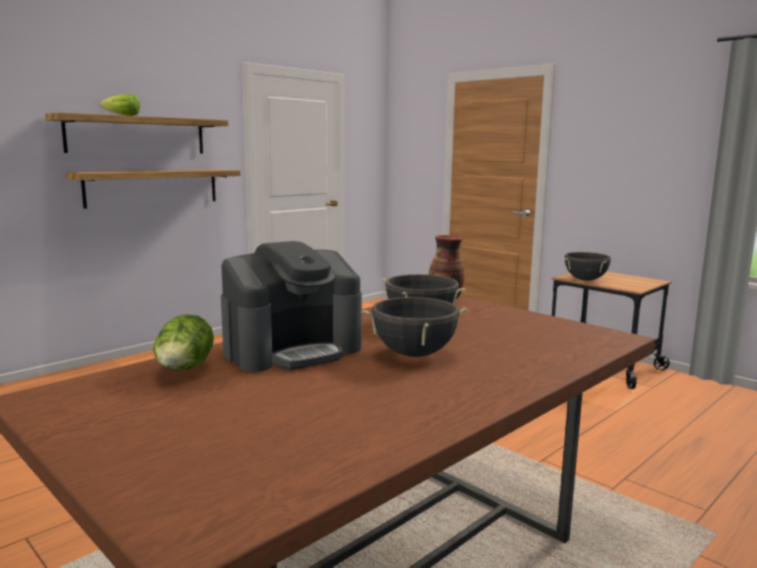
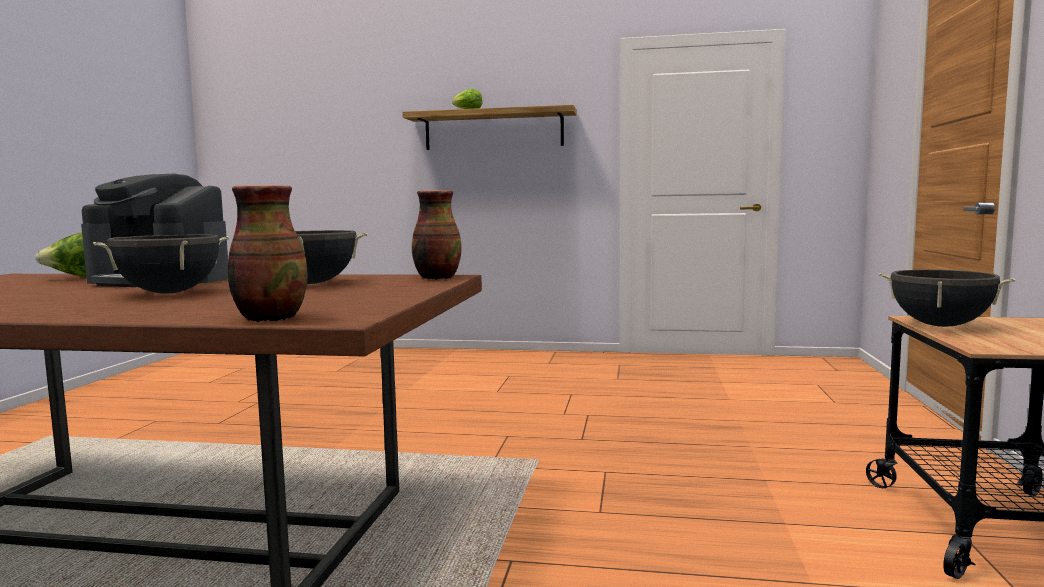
camera: 55 degrees right, 5 degrees down
(153, 187) = (507, 182): shelf -> none
(601, 347) = (269, 318): none -> vase

